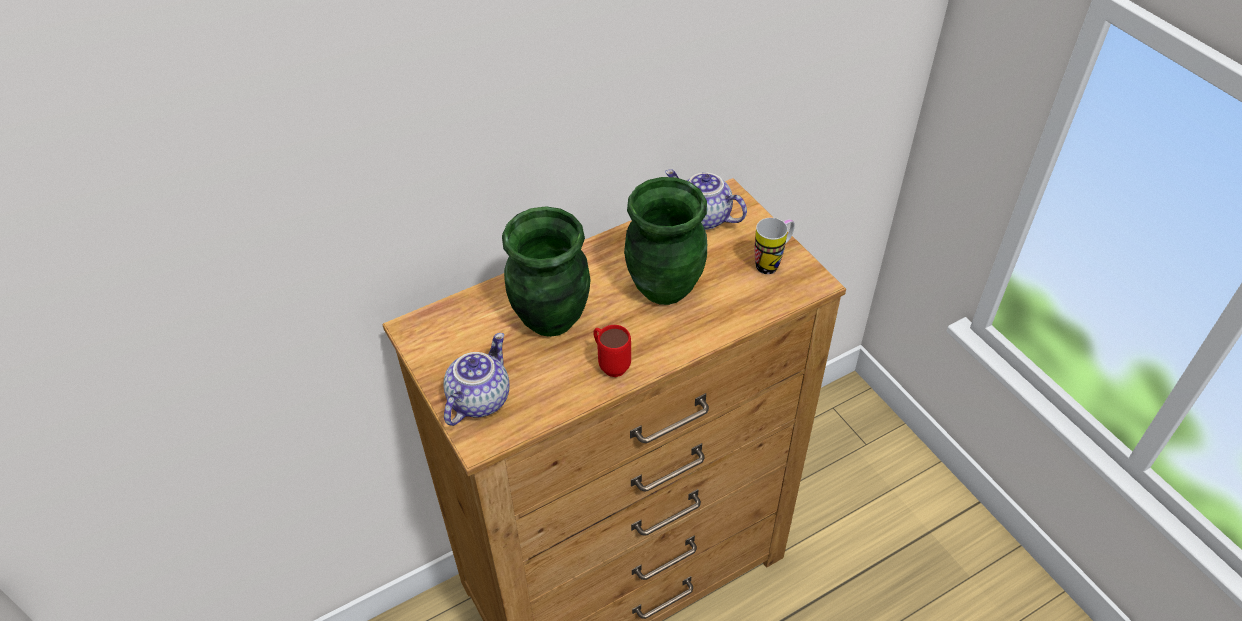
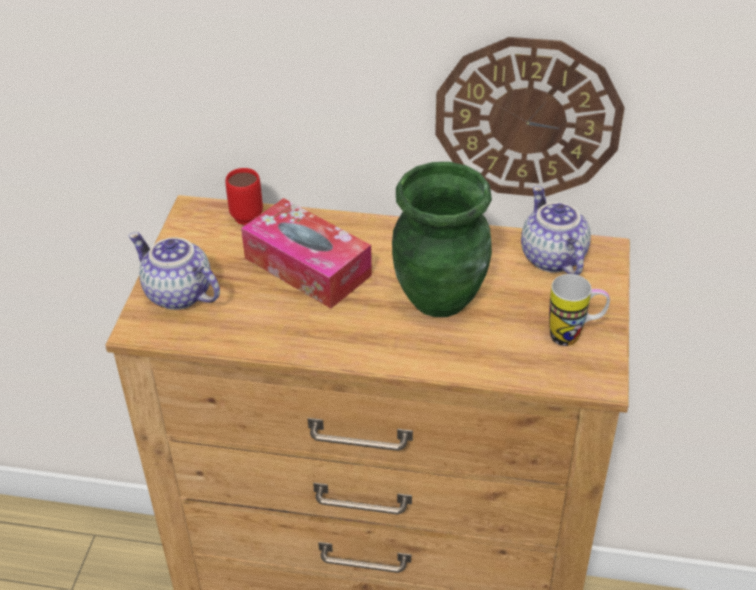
camera: 40 degrees right, 5 degrees down
(478, 399) = (177, 294): teapot -> teapot turned 120 degrees counterclockwise
(550, 319) = (307, 267): green vase -> tissue box
(610, 364) = (313, 333): red mug -> red mug (247, 213)
(652, 122) = (527, 118): none -> wall clock

